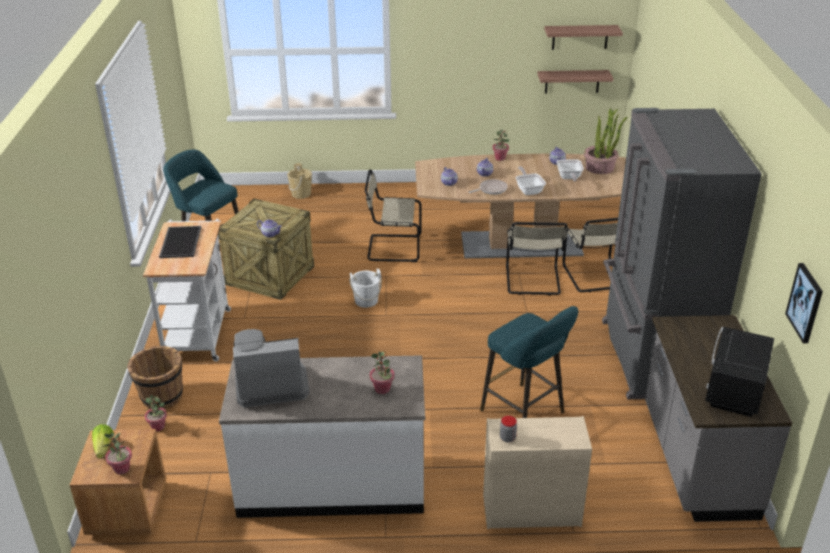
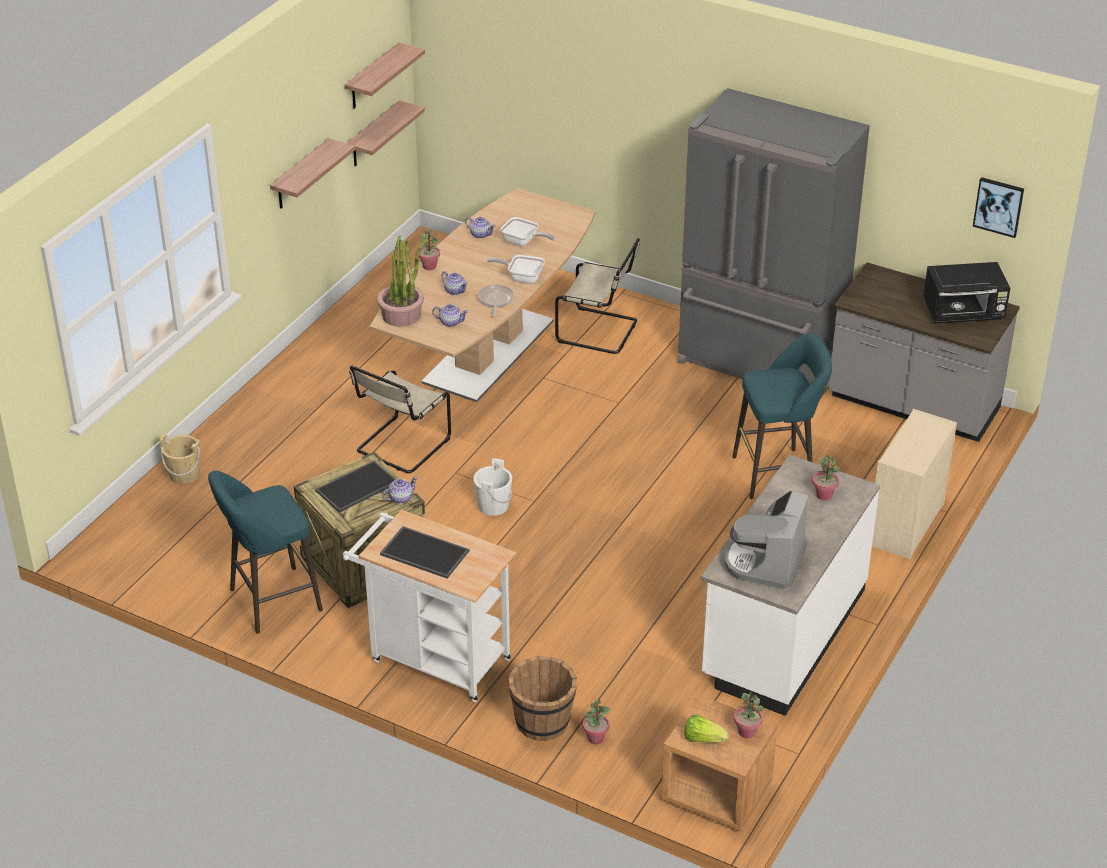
camera: 60 degrees left, 5 degrees up
(268, 217) = (357, 488): none -> tray
(481, 69) = (300, 175): none -> shelf
(507, 438) = (912, 460): jar -> none
(533, 281) = (568, 375): beige chair -> none
(600, 167) = (521, 214): potted plant -> potted plant (402, 315)
(733, 391) = (964, 313): black microwave -> black microwave turned 60 degrees counterclockwise

